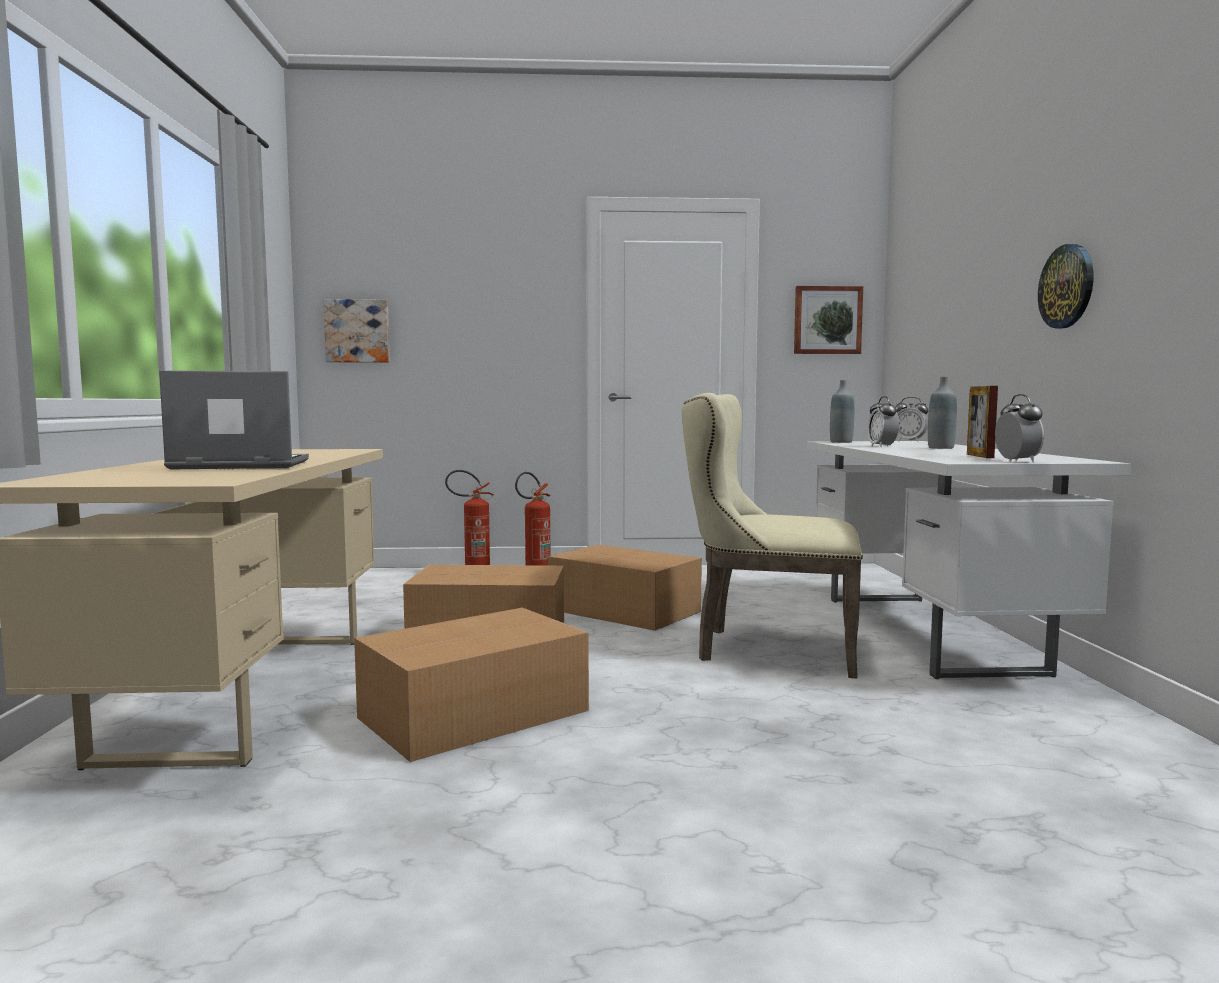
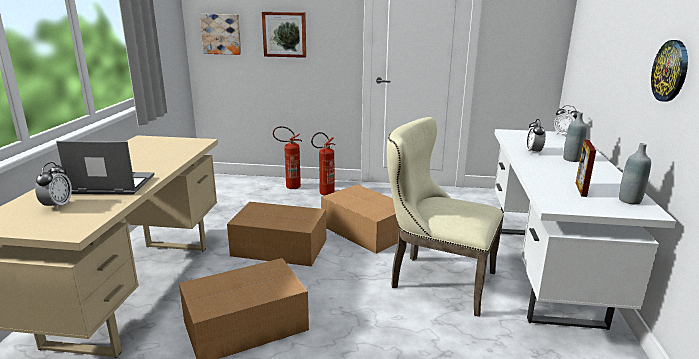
camera: 10 degrees right, 15 degrees up
(827, 320) = (529, 31): picture -> picture (284, 34)
(841, 442) = (515, 134): grey bottle -> grey bottle (629, 200)
(1017, 461) = (595, 210): alarm clock -> alarm clock (57, 206)

